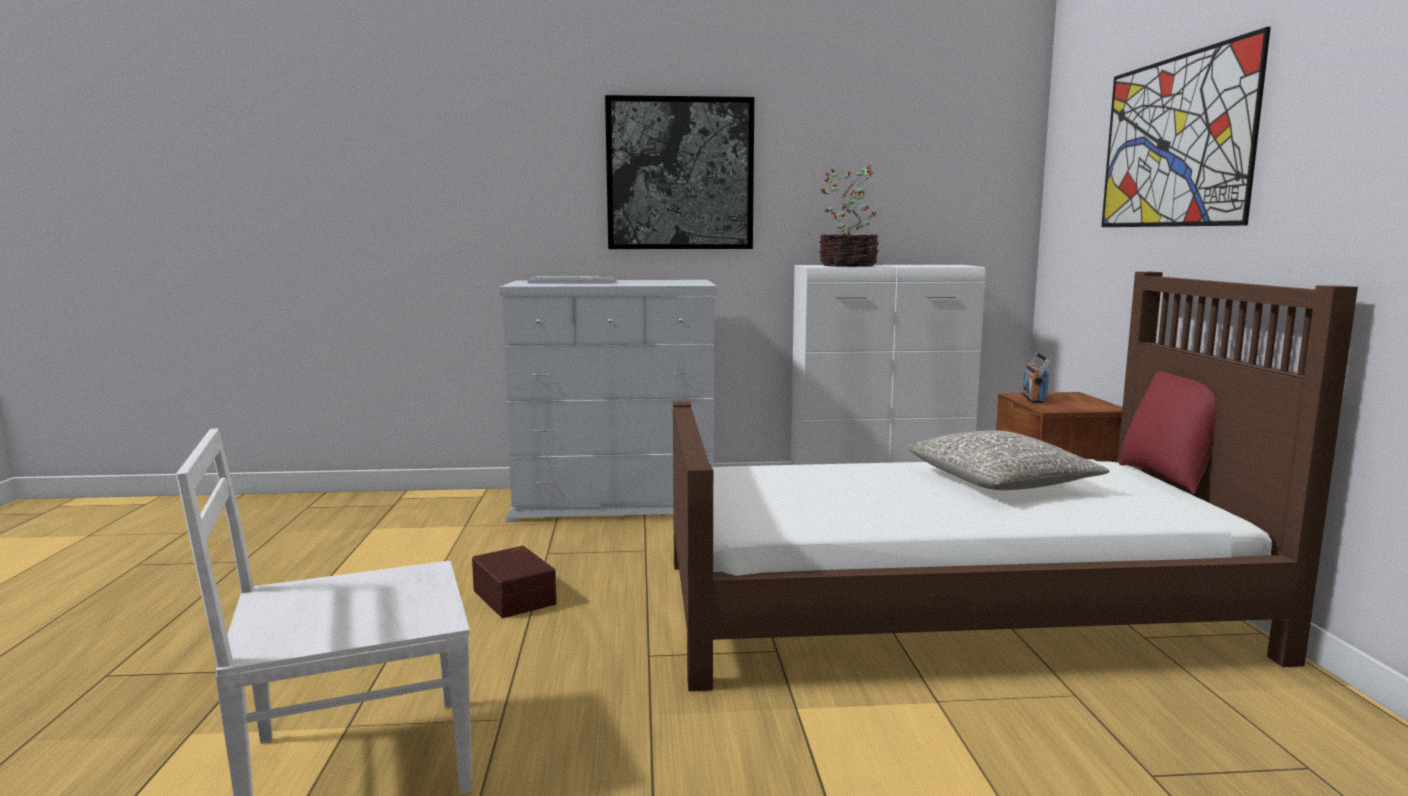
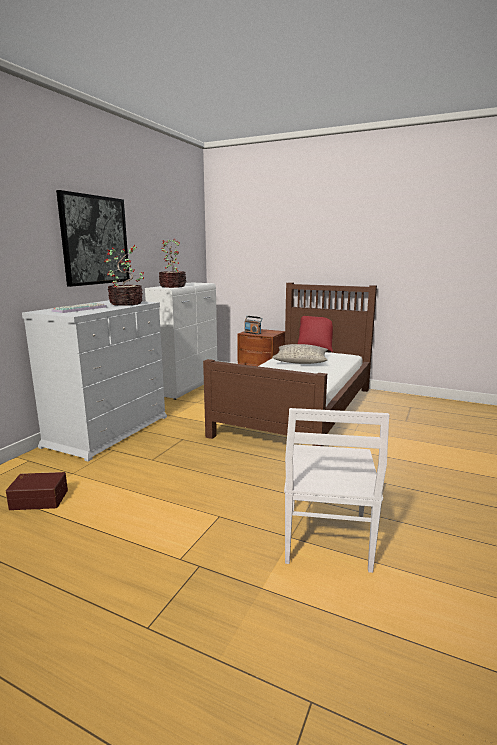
camera: 60 degrees left, 5 degrees up
(516, 596) = (196, 476): brown storage box -> brown storage box (39, 499)
(666, 283) = (127, 303): none -> potted plant
(1174, 142) = (290, 237): picture -> none

